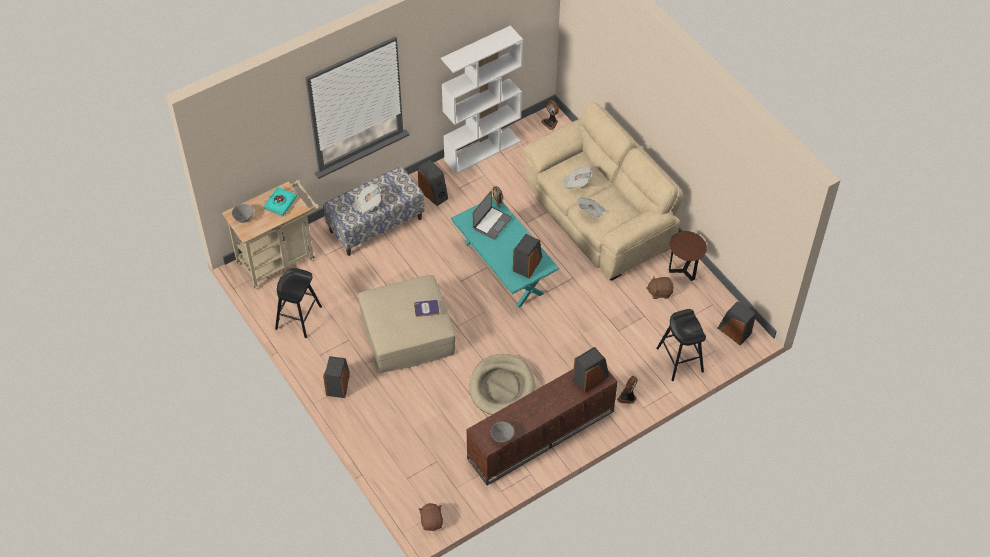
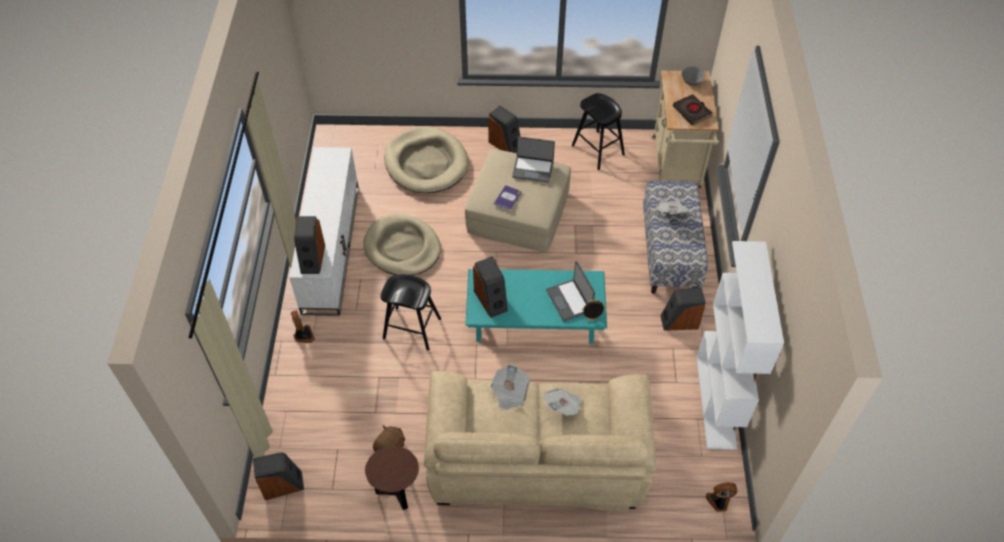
camera: 125 degrees right, 0 degrees up
(280, 203) = (692, 111): turquoise book -> black book
(384, 309) = (533, 169): none -> laptop
(403, 427) = (426, 163): none -> beige dog bed
(431, 521) = (327, 139): brown plush toy -> none
(502, 437) = (320, 165): grey bowl -> none
(540, 436) = (330, 247): brown tv stand -> white tv stand
(680, 360) = (299, 407): black stool -> black stool (412, 328)

